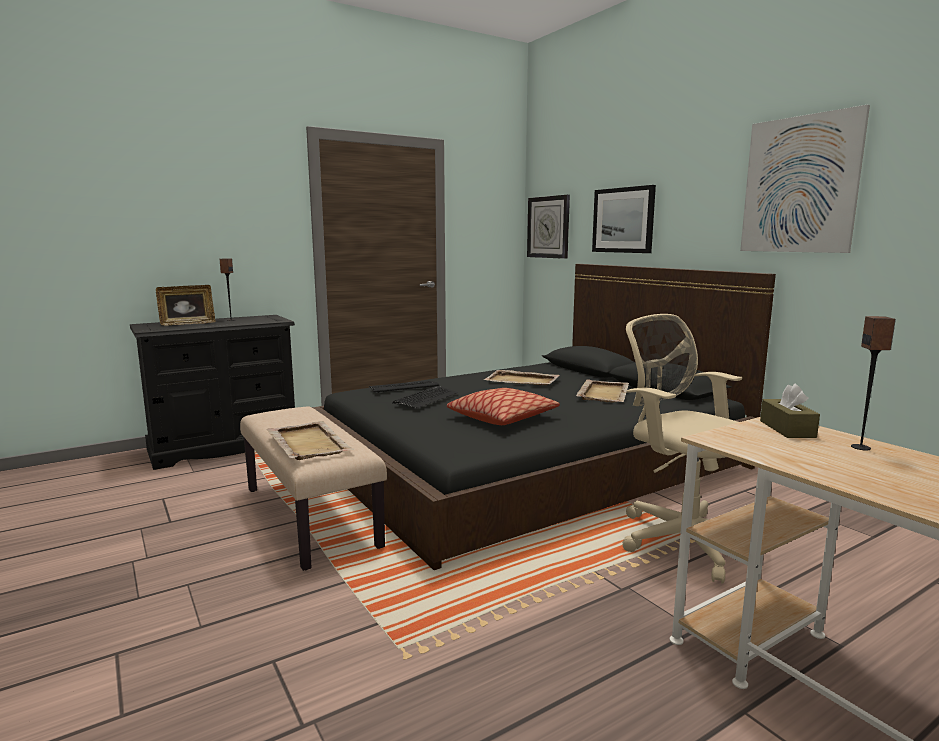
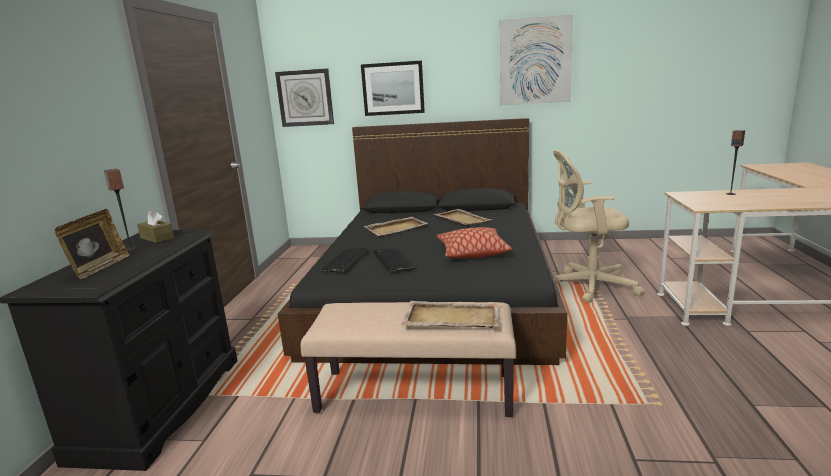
camera: 50 degrees left, 5 degrees up
(787, 429) = (694, 195): brown tissue box -> brown tissue box (157, 238)

